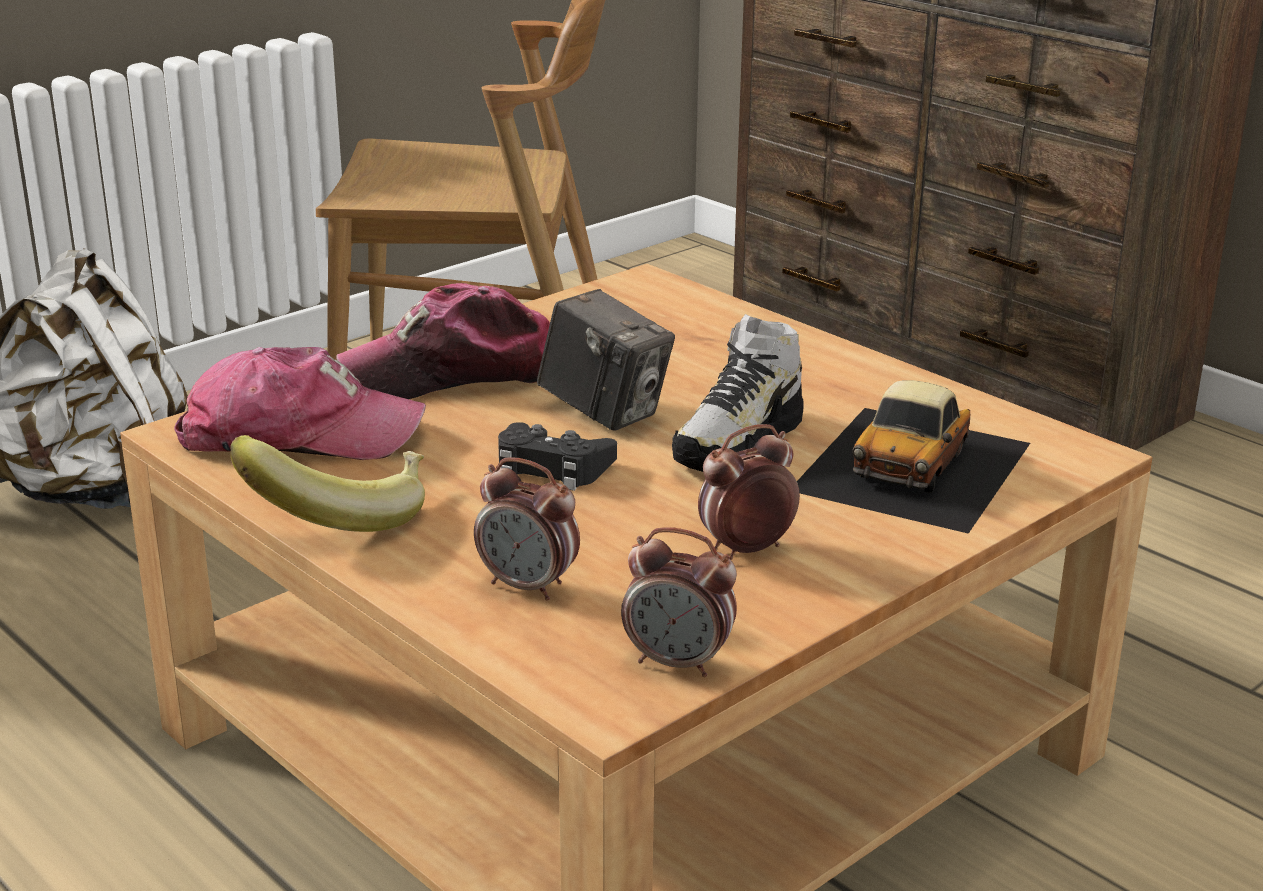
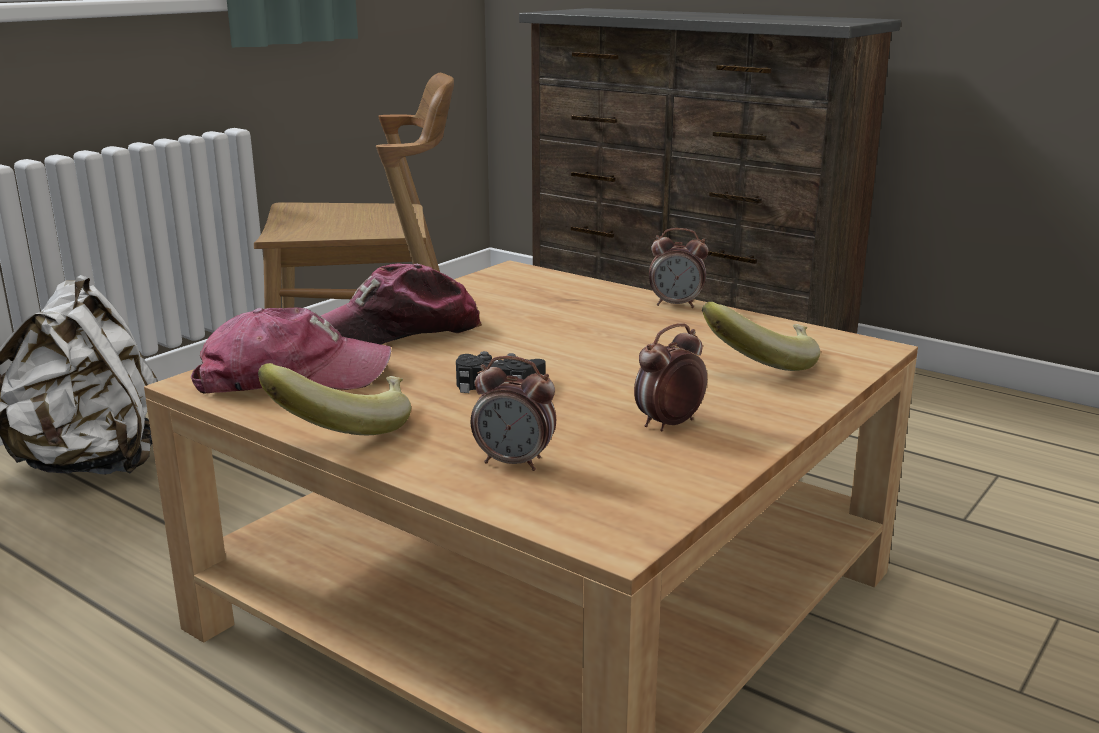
camera: 10 degrees left, 5 degrees down
(605, 412) = (520, 347): camera -> none
(678, 663) = (657, 504): alarm clock -> alarm clock (676, 304)
(739, 444) = (628, 359): shoe -> none
(914, 466) = (760, 363): toy car -> banana

